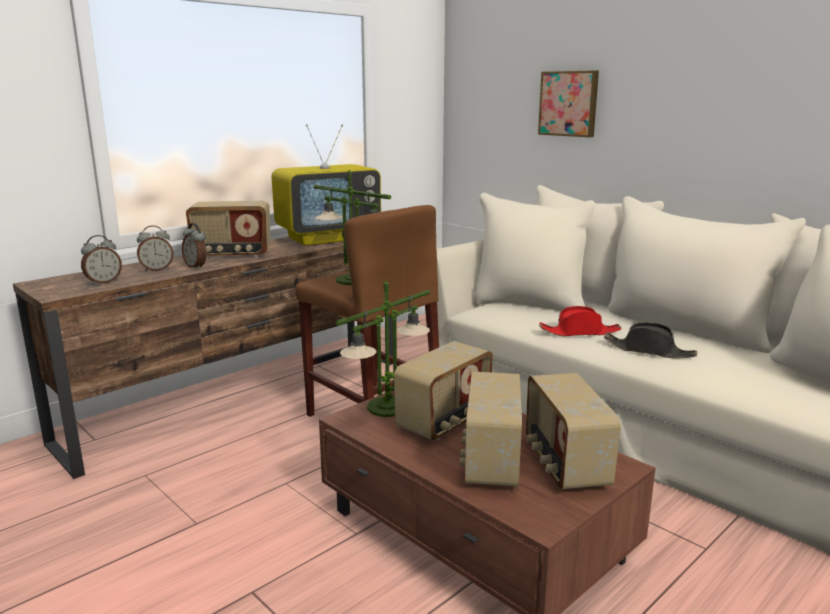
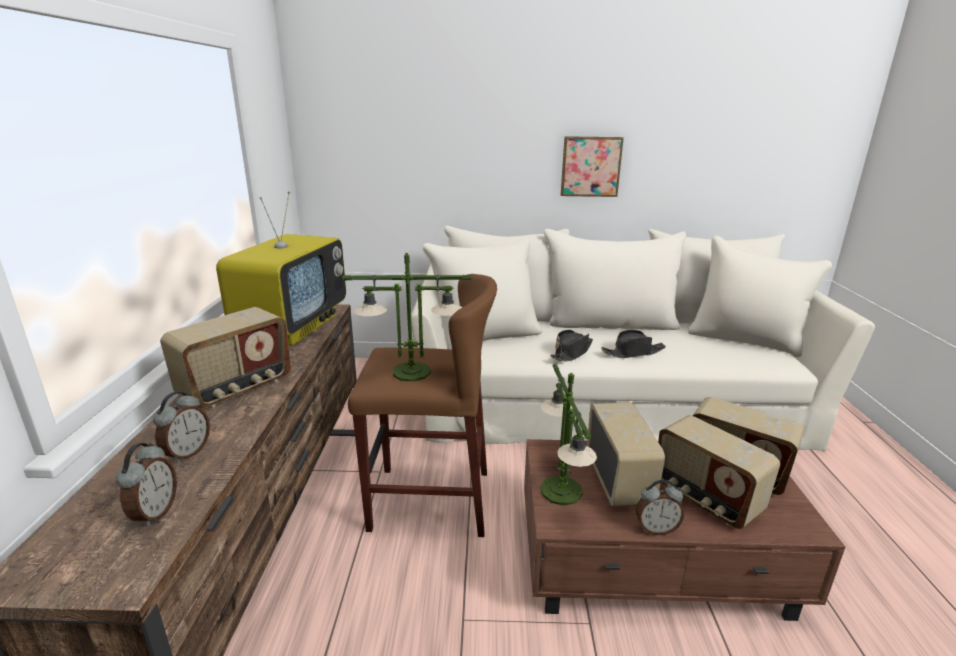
camera: 45 degrees left, 5 degrees up
(196, 267) = (235, 425): alarm clock -> alarm clock (656, 529)
(569, 103) = (451, 147): picture -> picture (590, 166)
(580, 332) = (572, 352): red hat -> black hat

